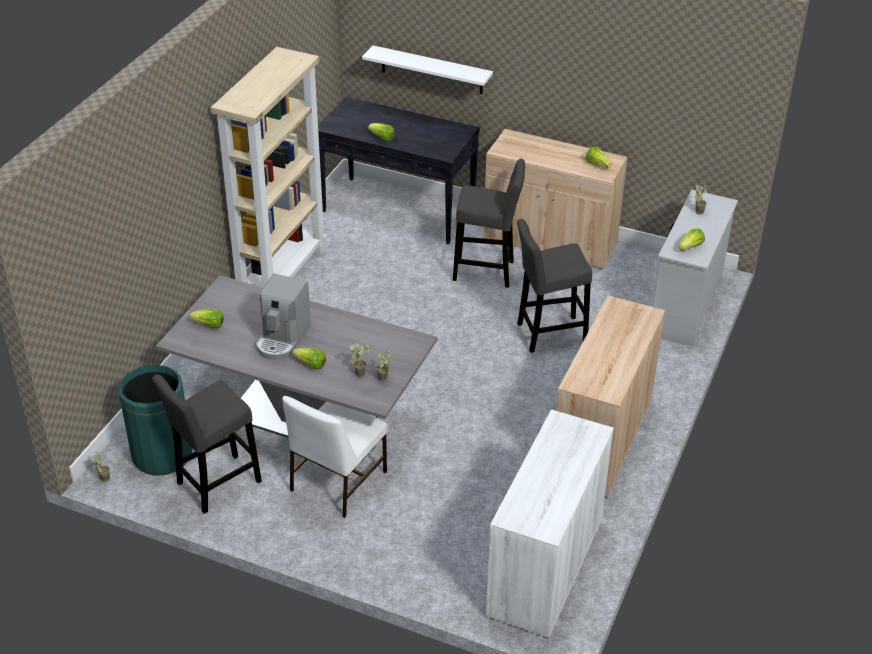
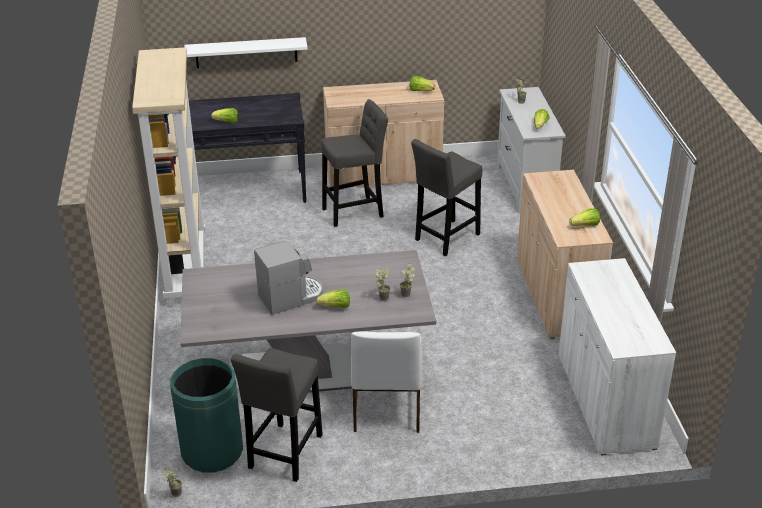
camera: 30 degrees left, 5 degrees down
(209, 325) = (214, 310): lettuce -> lettuce (585, 226)
(282, 339) = (291, 297): coffee machine -> coffee machine turned 105 degrees counterclockwise

